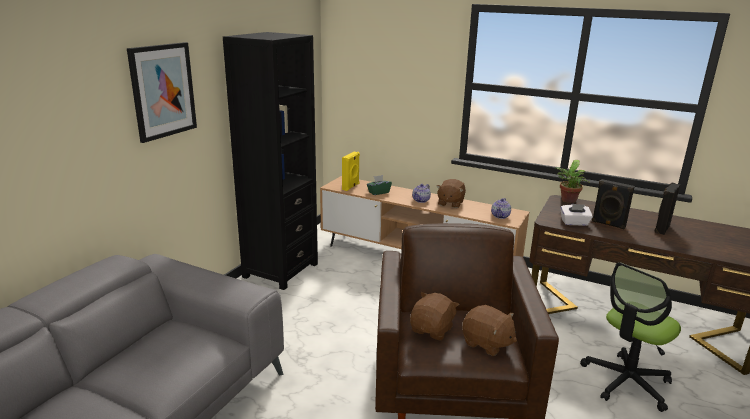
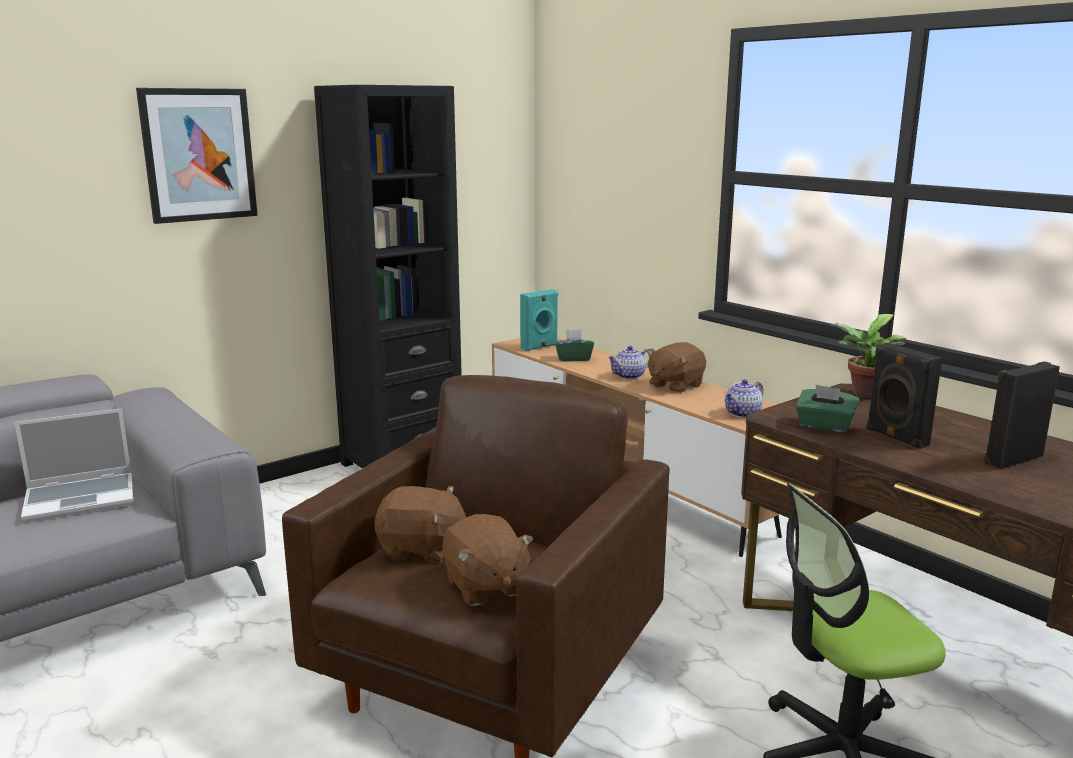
camera: 25 degrees right, 5 degrees down
(176, 344) = (82, 498): none -> laptop
(351, 187) = (540, 347): yellow speaker -> turquoise speaker
(432, 330) = (421, 549): brown plush toy -> brown plush toy turned 45 degrees clockwise
(574, 223) = (824, 426): white tissue box -> green tissue box

